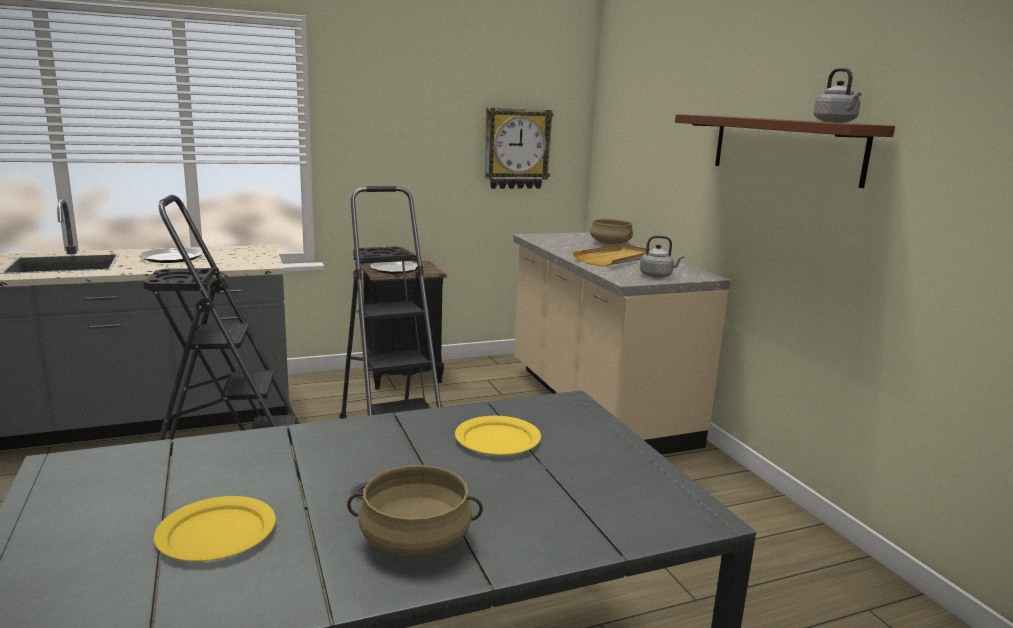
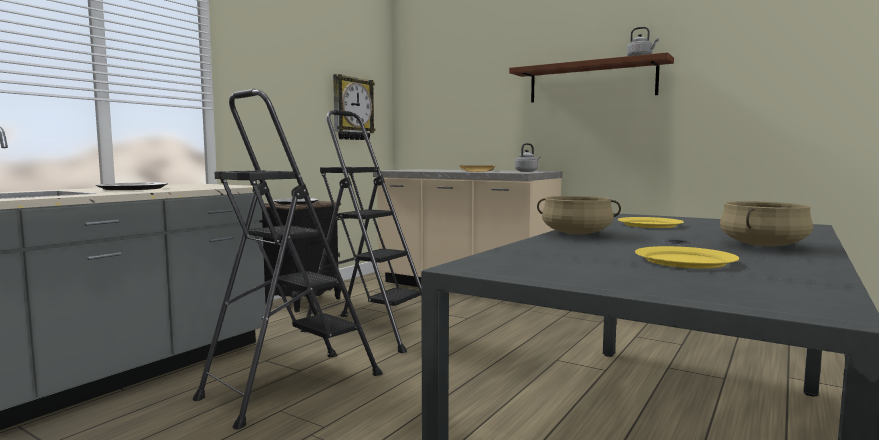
camera: 35 degrees left, 10 degrees down
(611, 243) = (447, 169): beige cooking pot -> beige cooking pot (576, 233)

